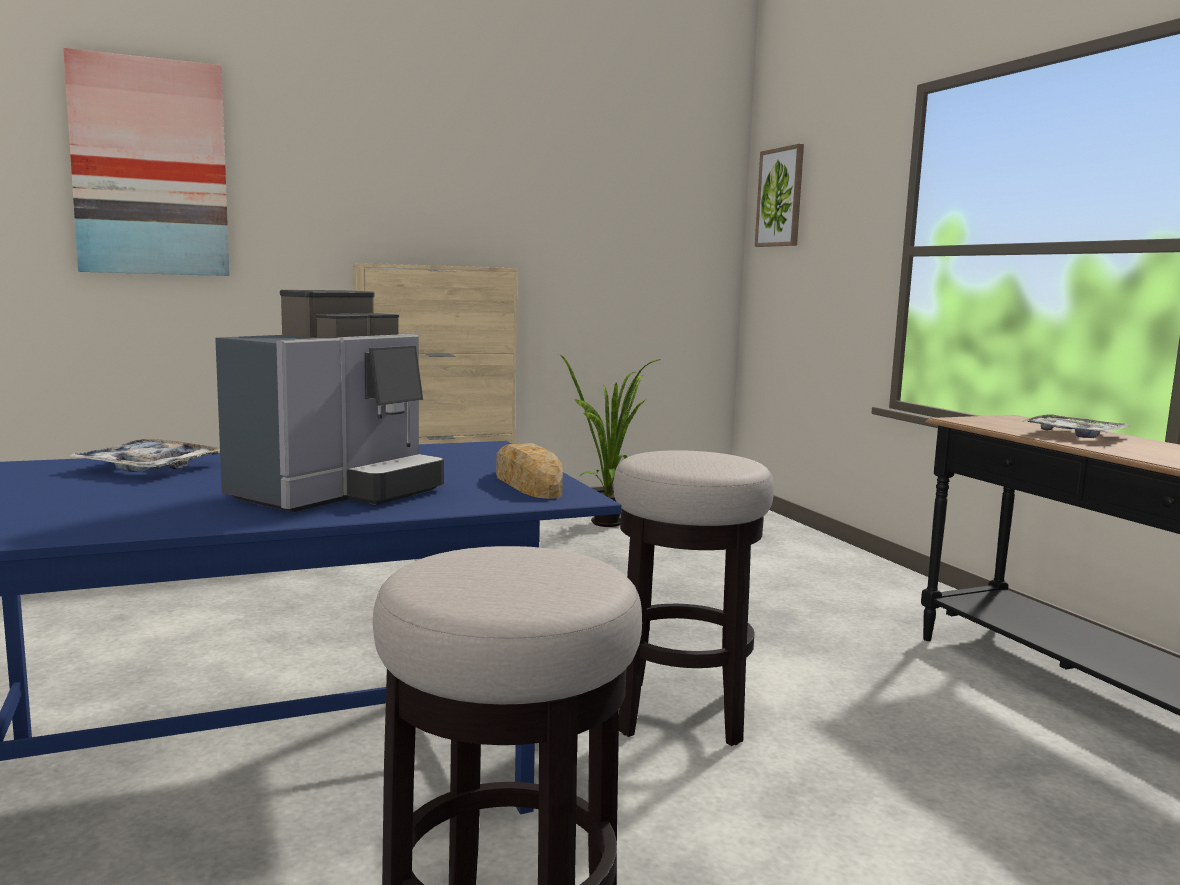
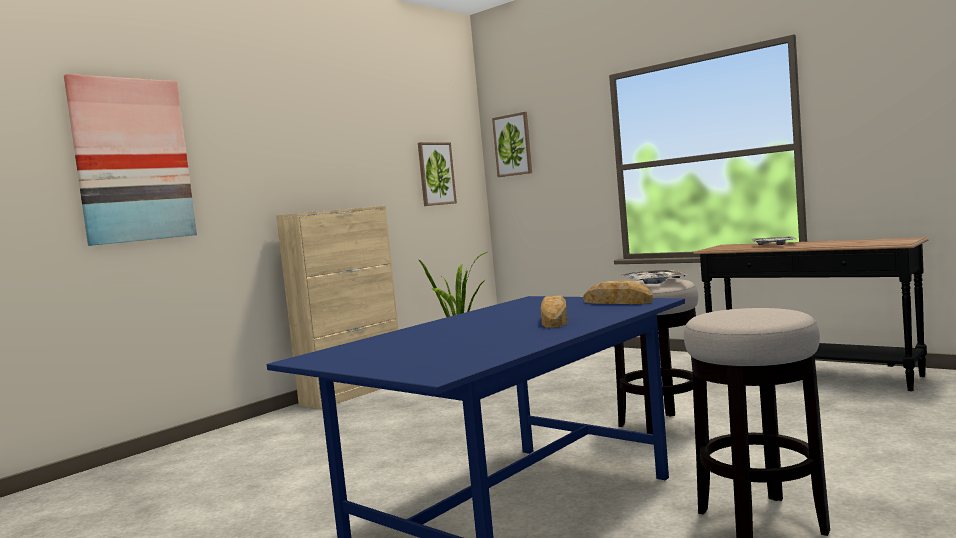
camera: 25 degrees left, 5 degrees down
(149, 467) = (412, 335): tray -> tray (654, 282)
(339, 492) = (554, 320): coffee machine -> bread
(647, 231) = (436, 174): none -> picture

